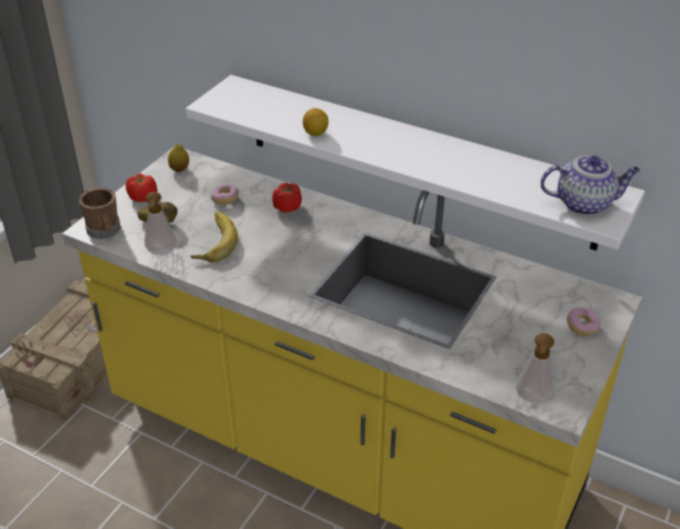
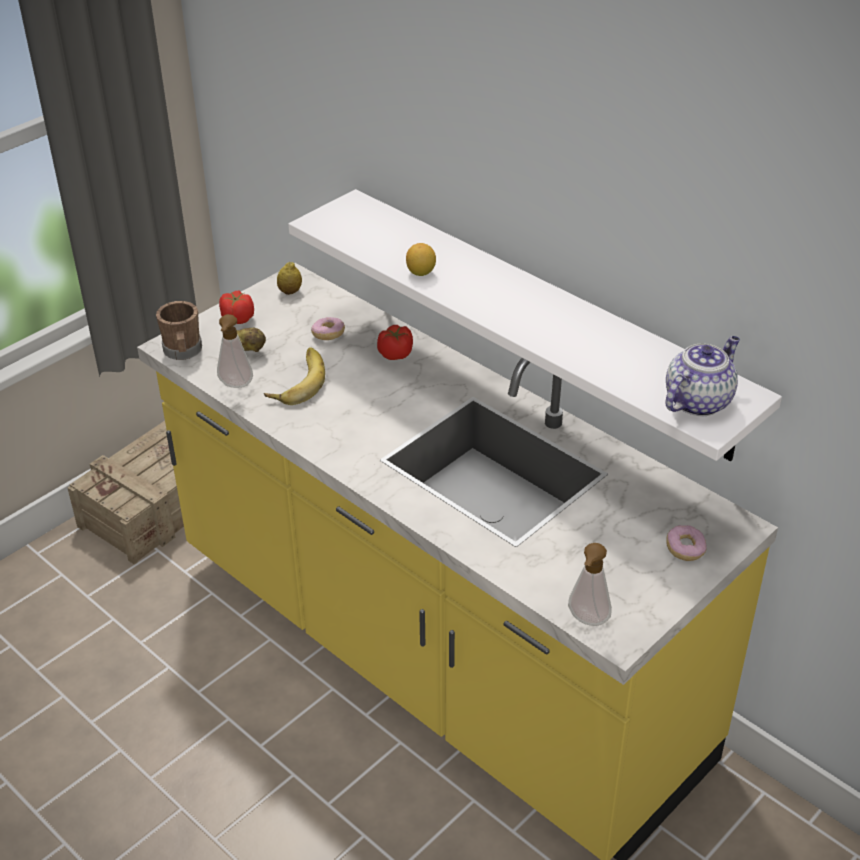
camera: 15 degrees right, 0 degrees up
(585, 203) = (698, 401): teapot -> teapot turned 60 degrees counterclockwise

